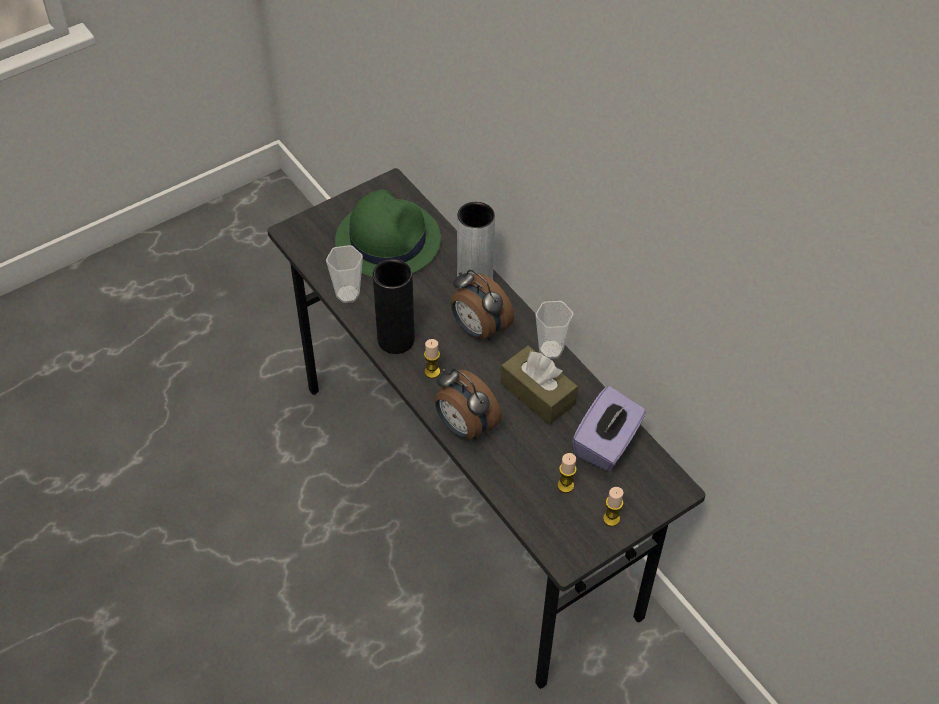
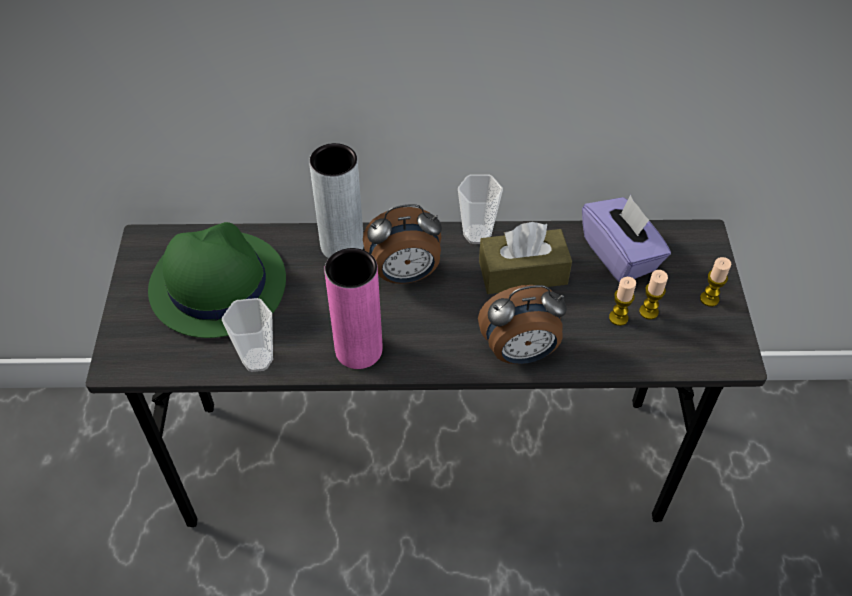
camera: 55 degrees left, 0 degrees up
(396, 340) = (358, 350): black vase -> pink vase
(432, 372) = (427, 341): candle -> candle (618, 318)

